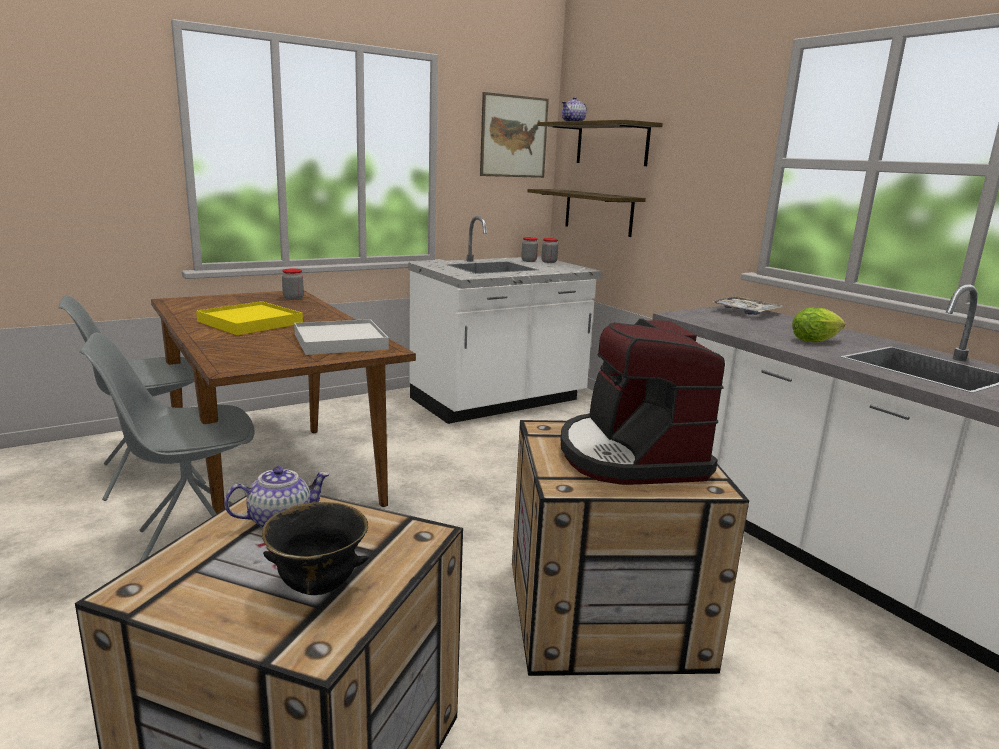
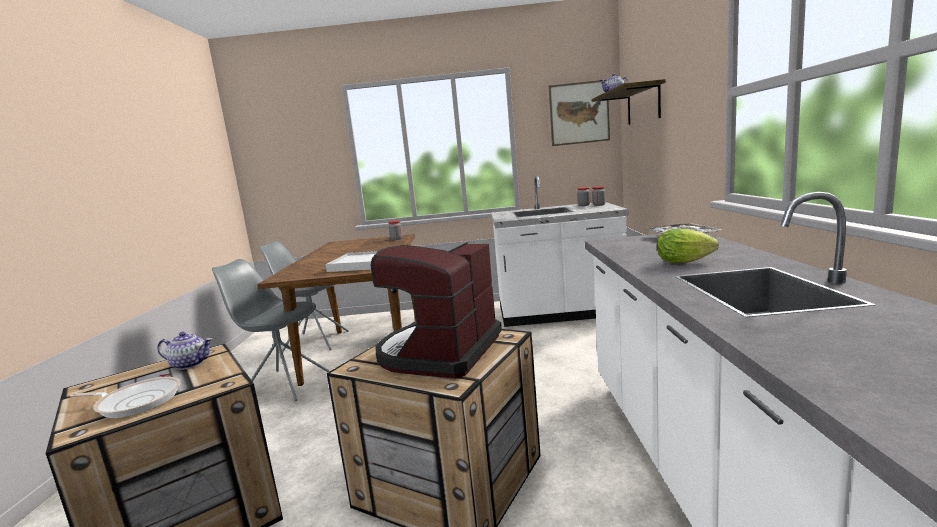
camera: 35 degrees right, 5 degrees down
(250, 322) = (343, 253): yellow tray -> none
(317, 587) = (136, 401): black bowl -> frying pan
(598, 212) = (641, 161): shelf -> none

